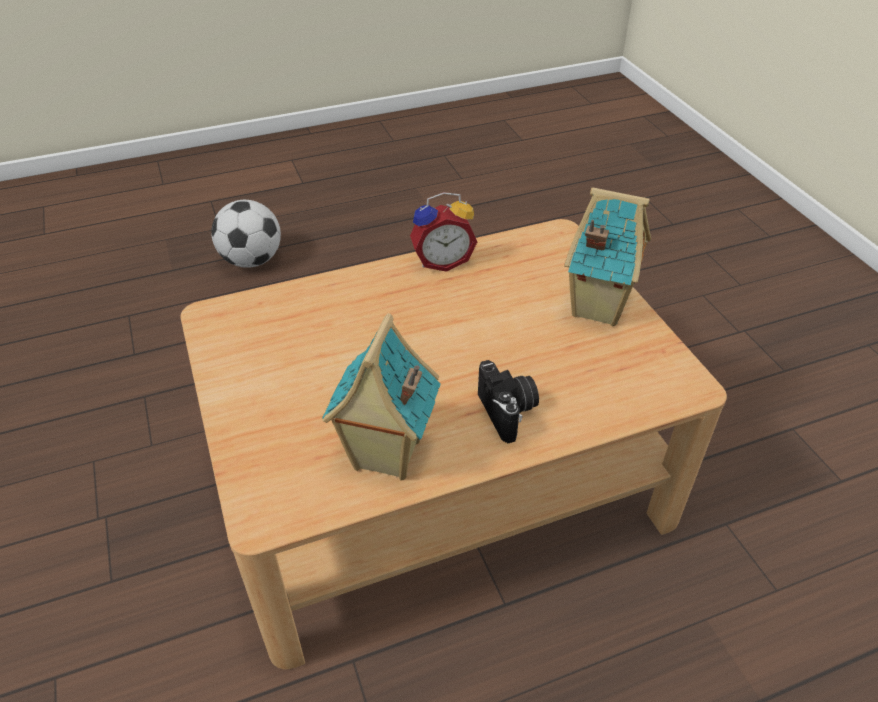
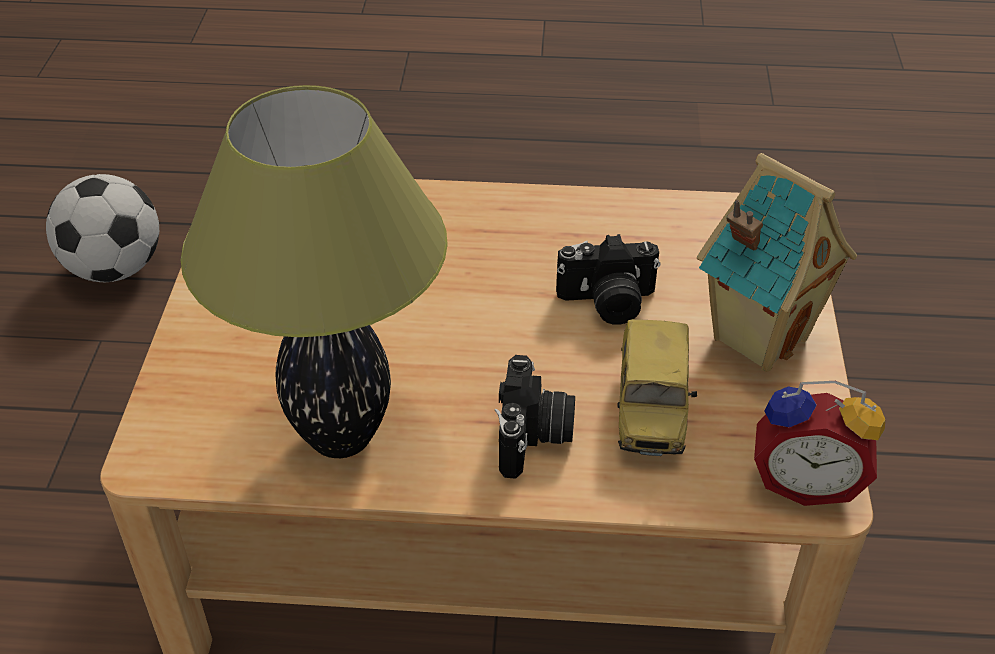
camera: 25 degrees right, 0 degrees up
(252, 260) = (417, 145): football -> football (115, 269)
(385, 456) = (339, 437): toy house -> table lamp
(442, 261) = (581, 208): alarm clock -> alarm clock (805, 481)
(497, 314) = (607, 303): none -> camera
(568, 372) = (653, 413): none -> toy car

